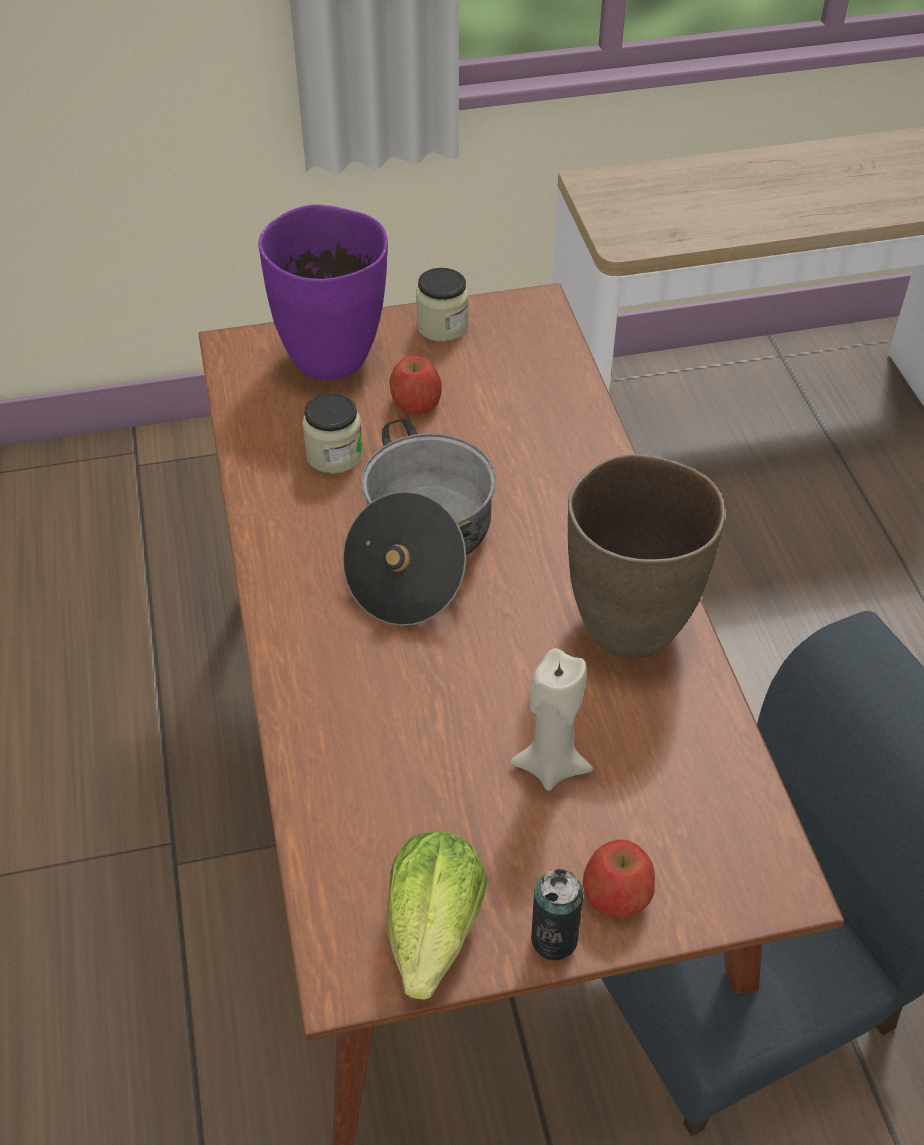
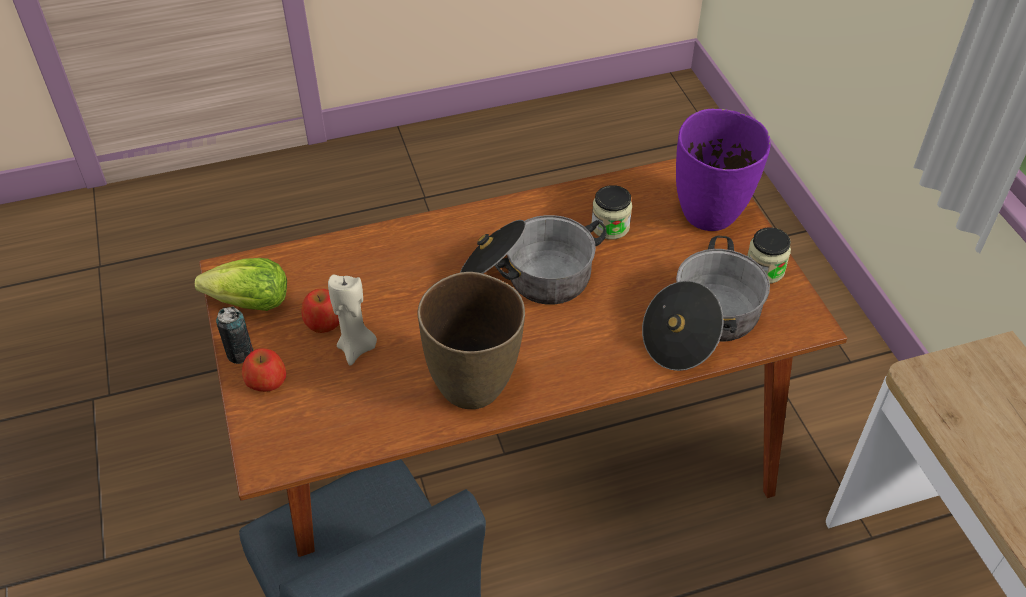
camera: 85 degrees right, 0 degrees up
(416, 402) = (673, 262): apple -> apple (324, 321)
(532, 392) = (702, 325): none -> cooking pot

